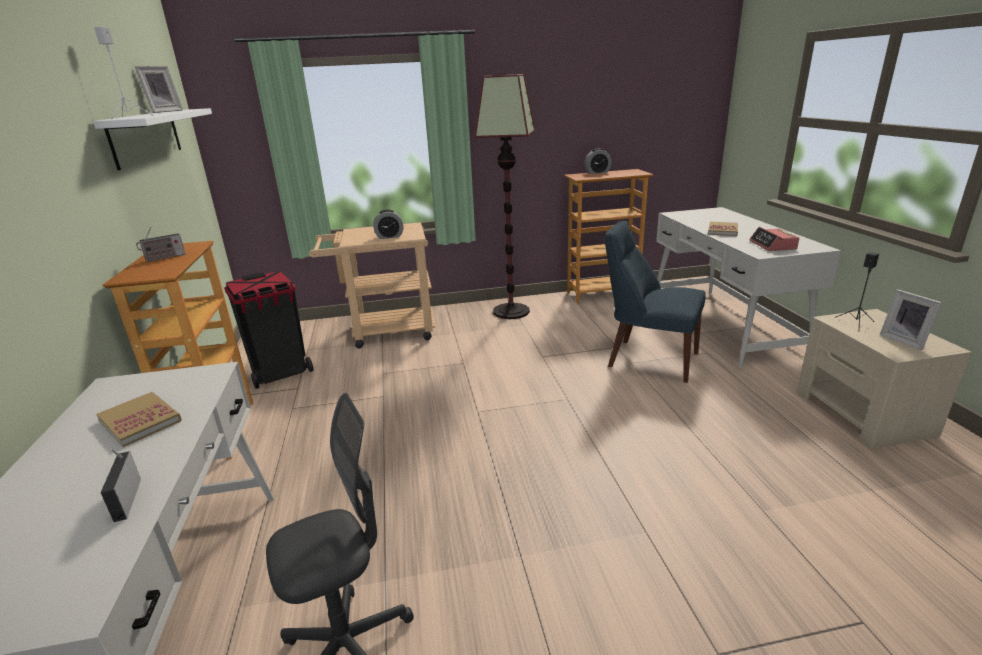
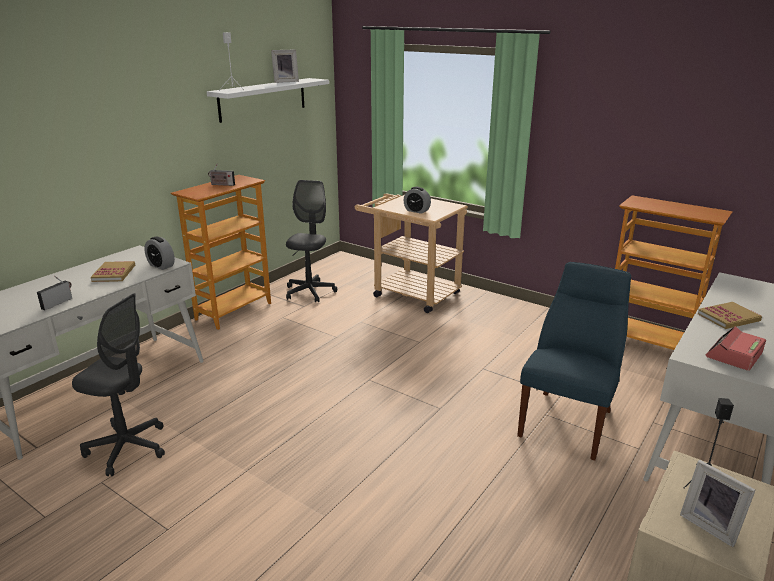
camera: 45 degrees right, 0 degrees up
(281, 373) = (310, 292): black trash can -> grey office chair
(511, 311) = (529, 321): floor lamp -> none
(597, 172) = (670, 203): alarm clock -> alarm clock (161, 265)
(648, 359) = (568, 420): blue chair -> blue chair turned 45 degrees clockwise
(905, 340) = (711, 525): picture frame -> picture frame turned 60 degrees counterclockwise

